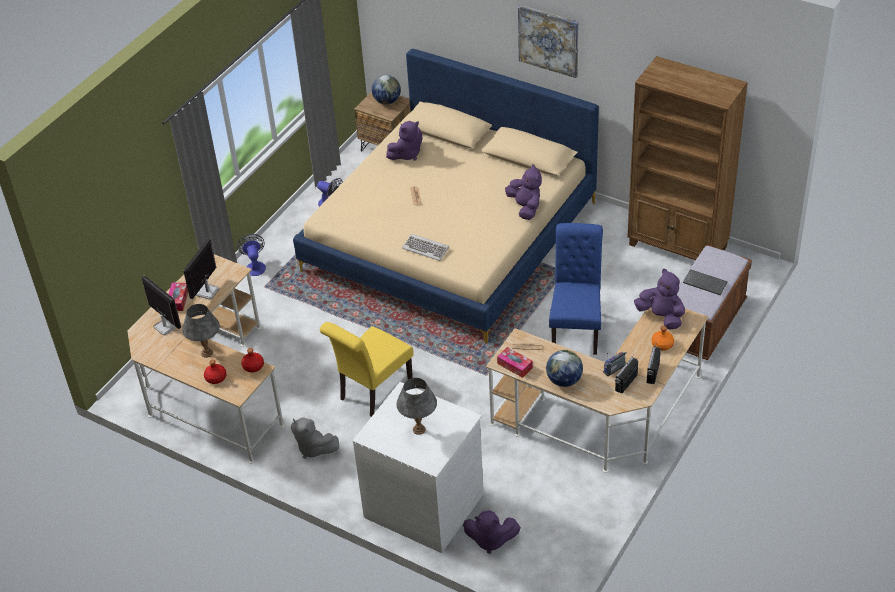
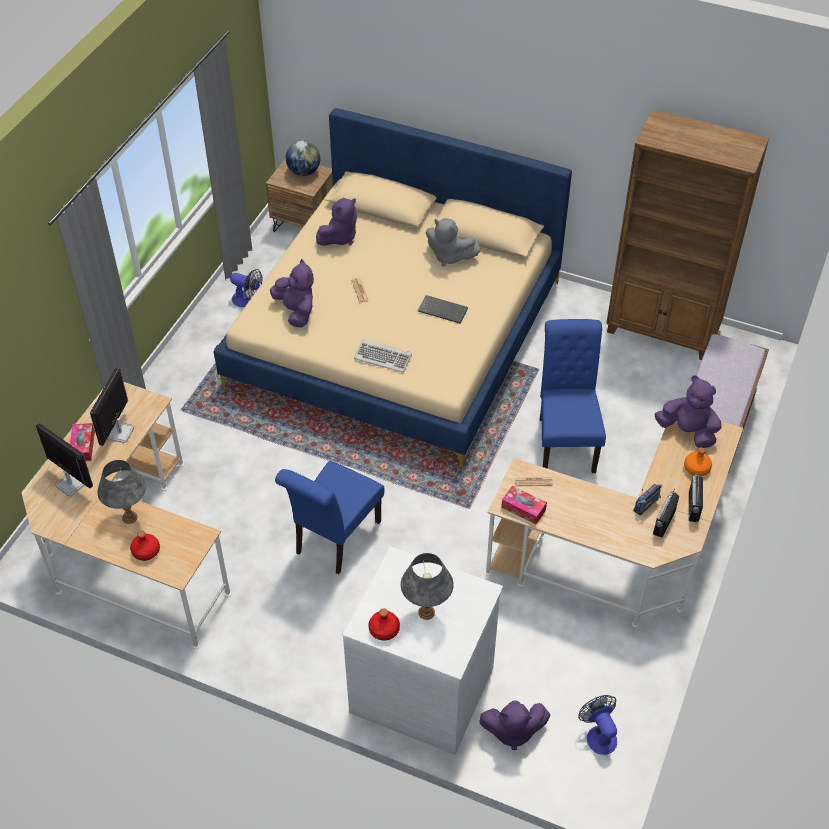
camera: 10 degrees left, 5 degrees up
(253, 366) = (192, 532): red bottle -> red bottle (384, 630)
(255, 266) = (165, 384): fan -> fan (599, 734)
(313, 448) = (272, 622): grey plush toy -> grey plush toy (449, 256)
(372, 392) = (334, 540): yellow chair -> blue chair
(525, 207) = (494, 298): purple plush toy -> purple plush toy (296, 311)
(548, 40) = (511, 93): picture -> none
(564, 380) = (587, 525): globe -> none
(705, 283) = (723, 382): keyboard -> keyboard (443, 310)

